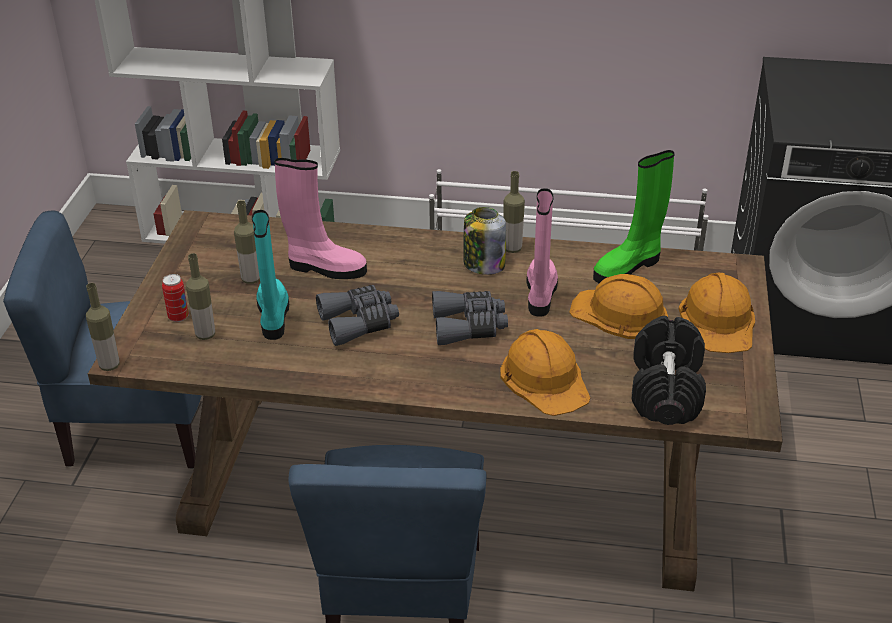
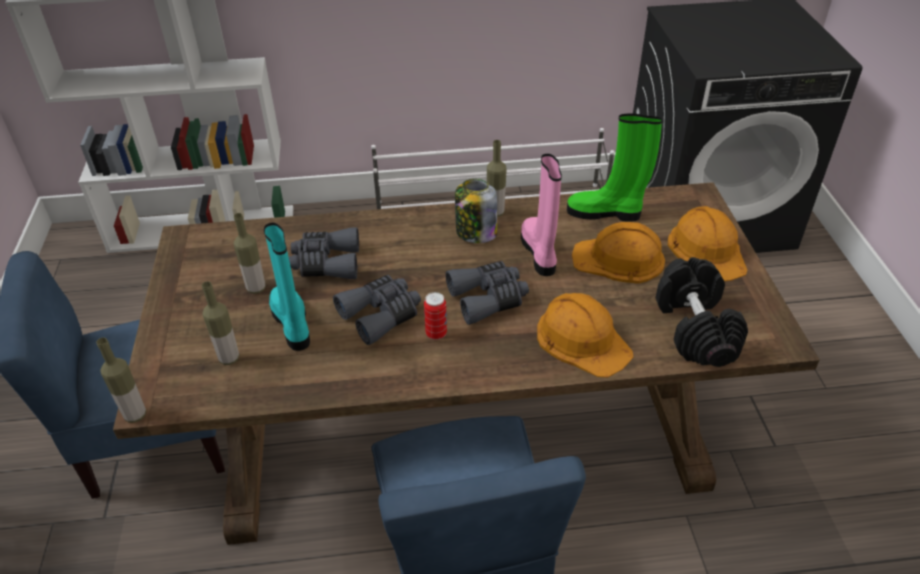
camera: 15 degrees left, 5 degrees up
(178, 317) = (194, 344): can -> can (436, 333)
(325, 268) = (326, 263): pink boot -> grey binoculars
(628, 267) = (606, 213): green boot -> green boot turned 60 degrees clockwise

